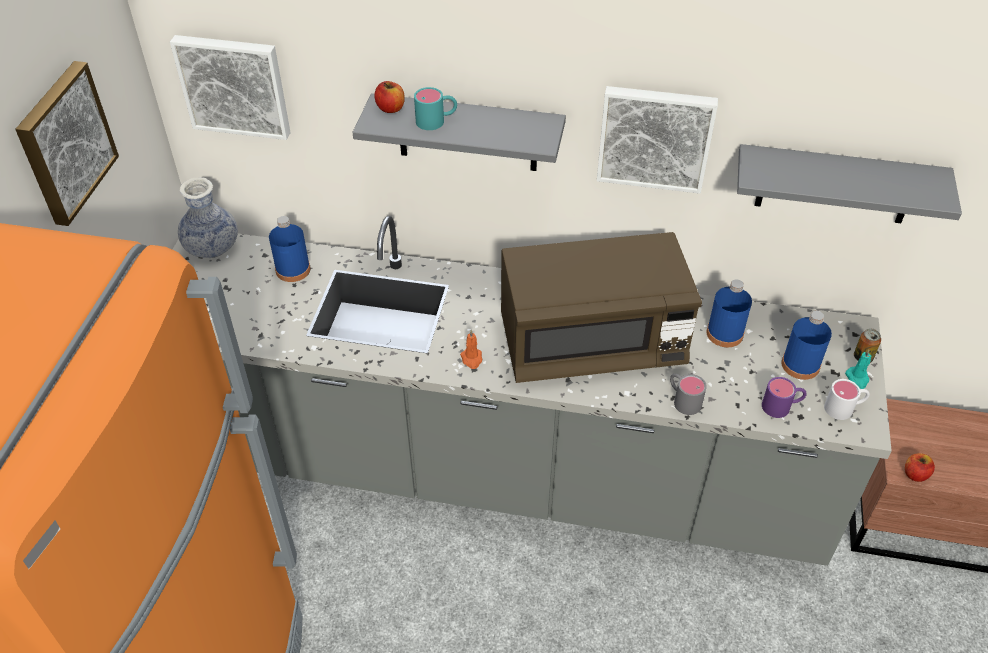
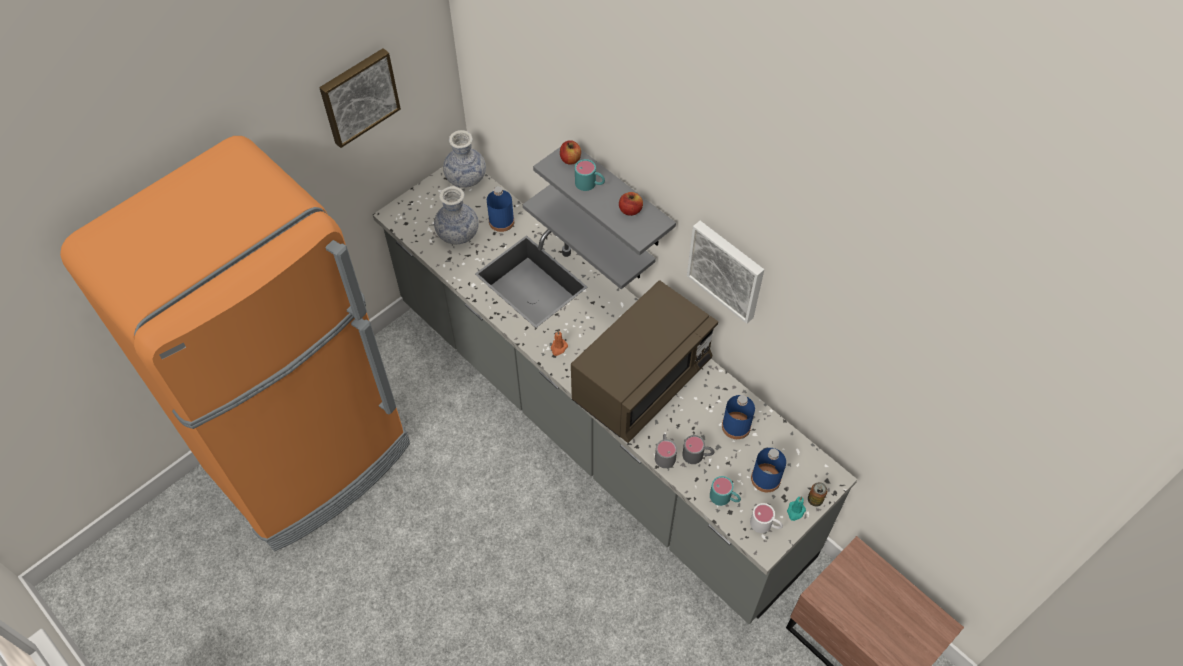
camera: 35 degrees right, 10 degrees up
(234, 85) = (497, 89): picture -> none
(250, 305) = (458, 234): none -> vase
(592, 344) = (641, 381): brown microwave -> brown microwave turned 75 degrees counterclockwise
(716, 382) = (697, 455): none -> grey mug
(782, 406) = (724, 498): purple mug -> turquoise mug
(836, 185) = (835, 371): grey shelf -> grey shelf (604, 233)
(915, 474) = (826, 602): apple -> apple (630, 210)

